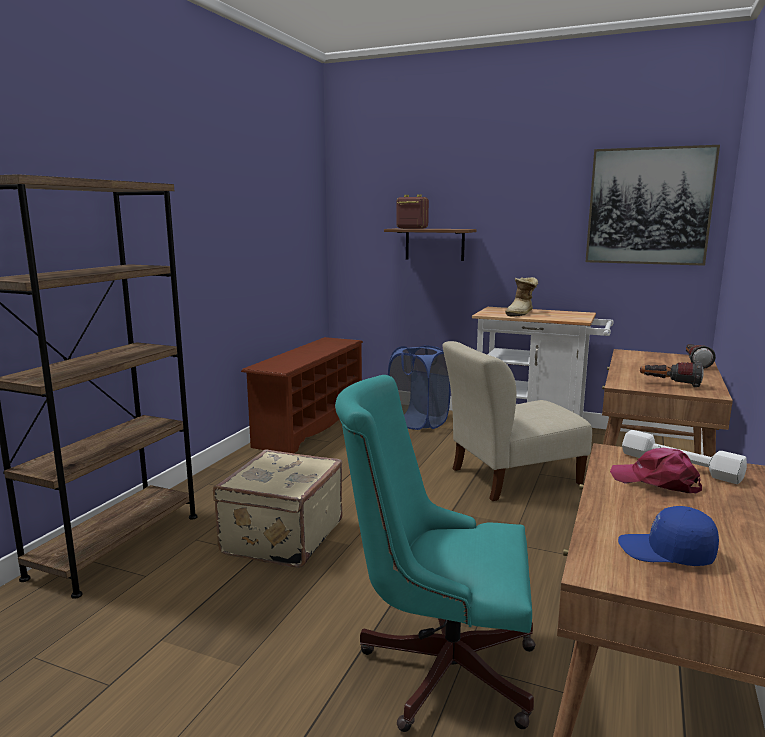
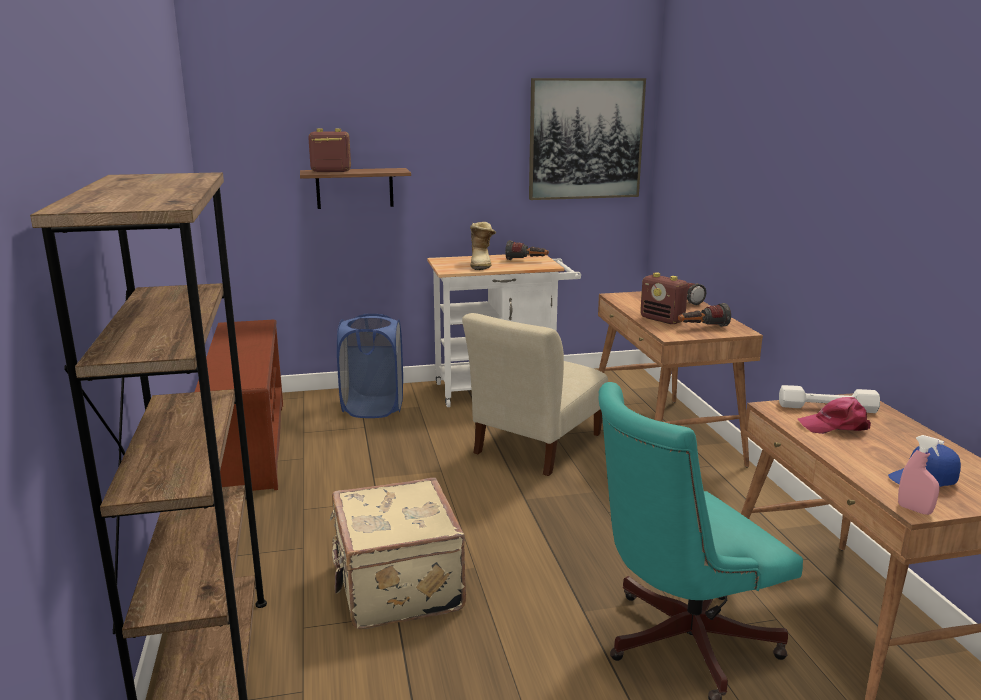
camera: 35 degrees left, 5 degrees up
(566, 315) = (526, 261): none -> flashlight
(593, 572) = (914, 510): none -> pink spray bottle
(638, 373) = (662, 320): none -> radio

